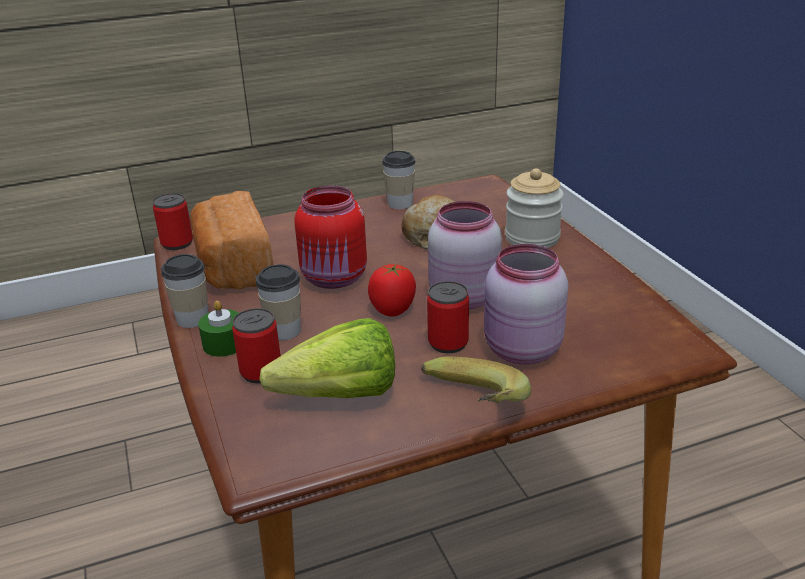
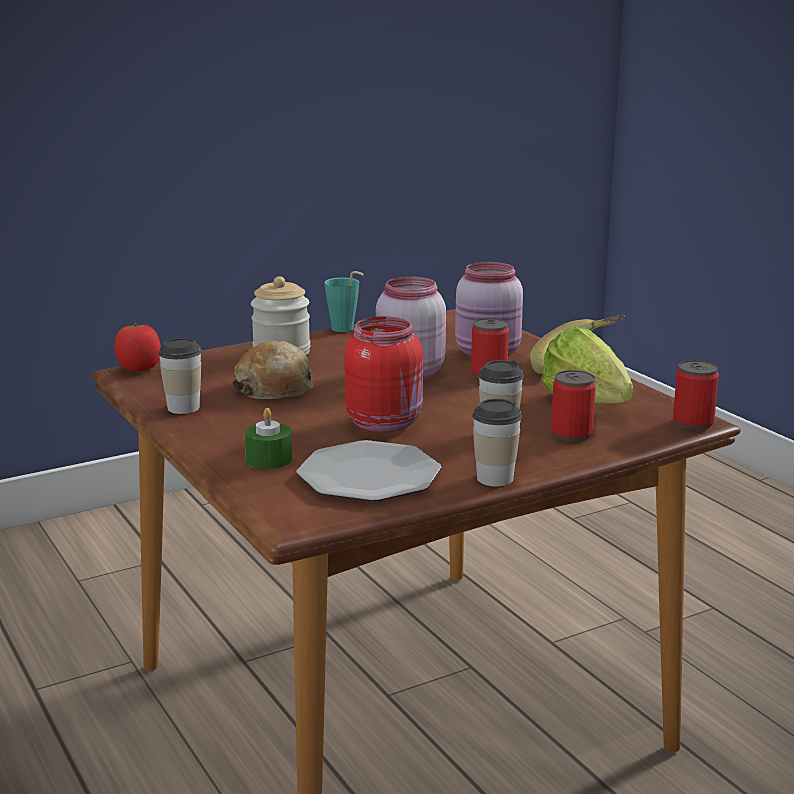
camera: 100 degrees left, 10 degrees down
(177, 243) = (301, 522): can -> can (693, 423)
(224, 344) = (535, 456): green candle -> green candle (269, 459)
(233, 267) = (368, 475): bread -> plate
(392, 310) = (441, 396): tomato -> tomato (139, 368)
(607, 270) = (345, 330): none -> turquoise cup

